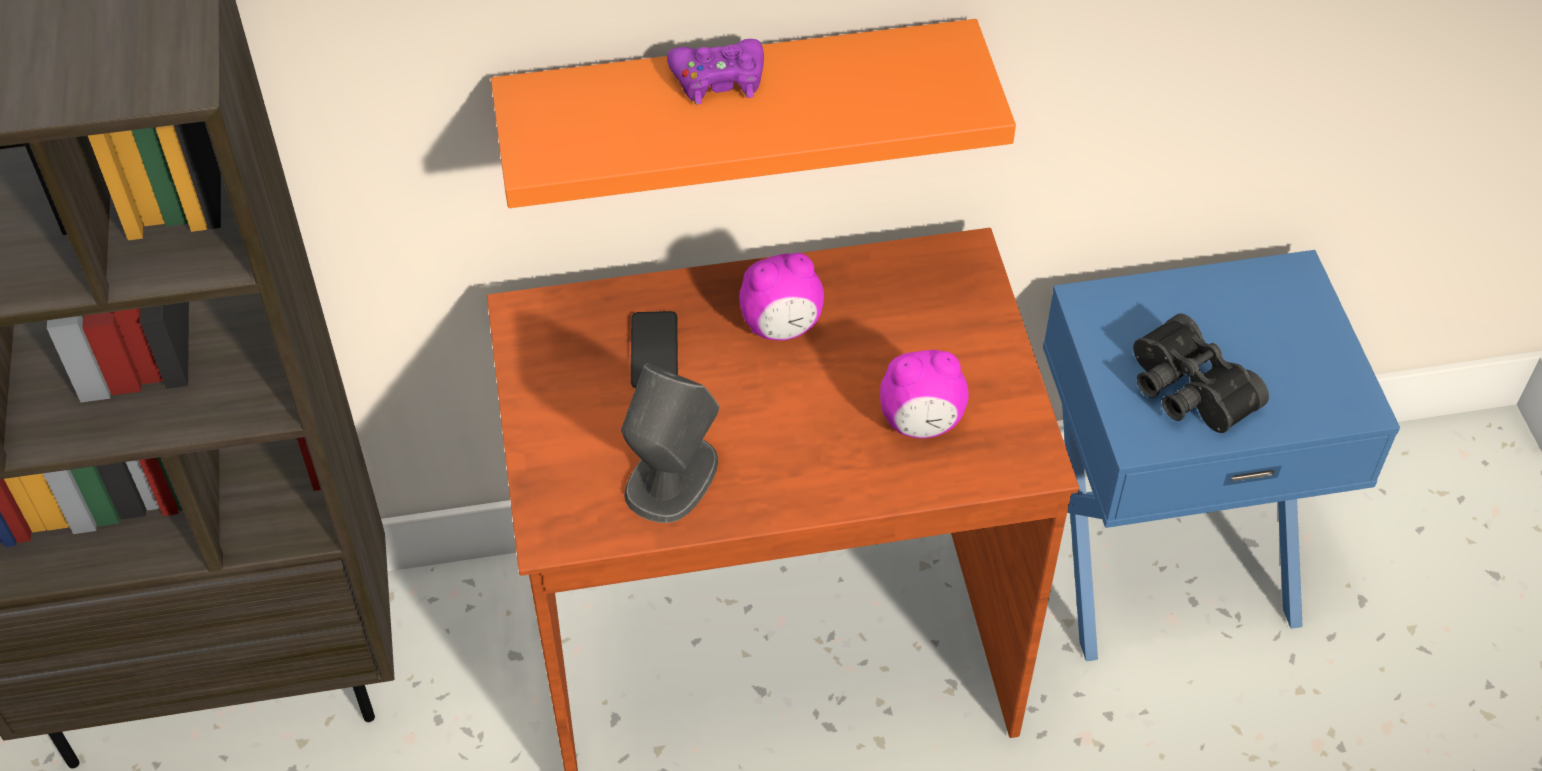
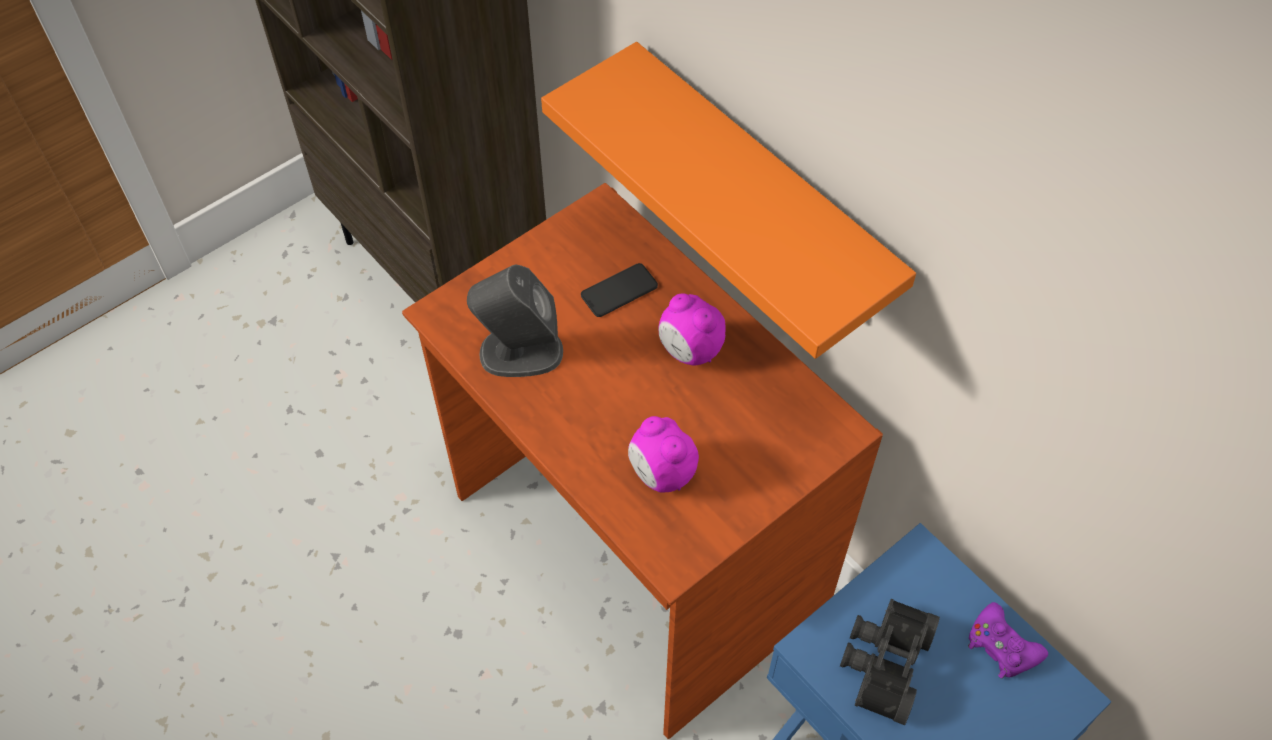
camera: 60 degrees right, 5 degrees up
(718, 79) = (725, 154): purple game controller -> purple game controller (1001, 646)

